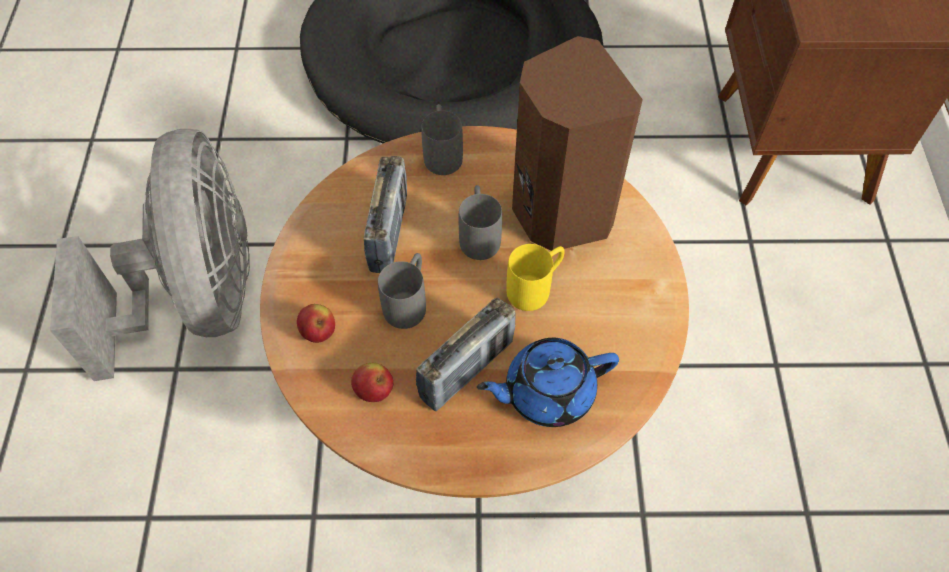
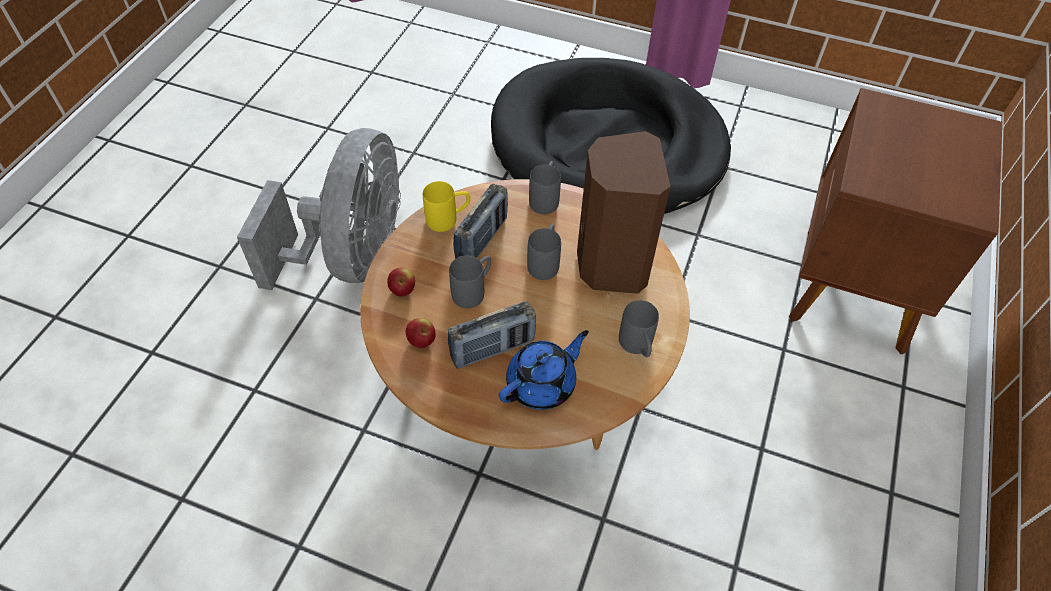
camera: 20 degrees right, 5 degrees down
(536, 287) = (569, 310): yellow mug -> yellow mug (448, 219)
(547, 392) = (542, 384): blue teapot -> blue teapot turned 135 degrees clockwise
(636, 305) = (637, 347): none -> grey mug

